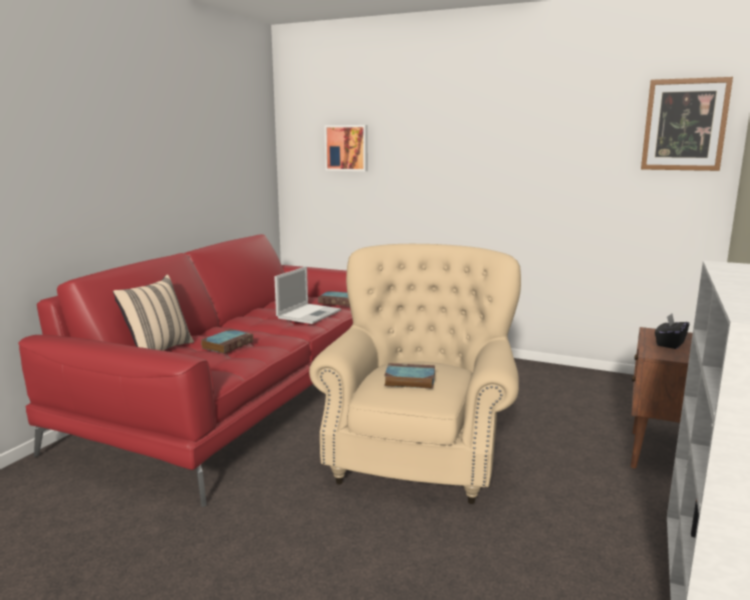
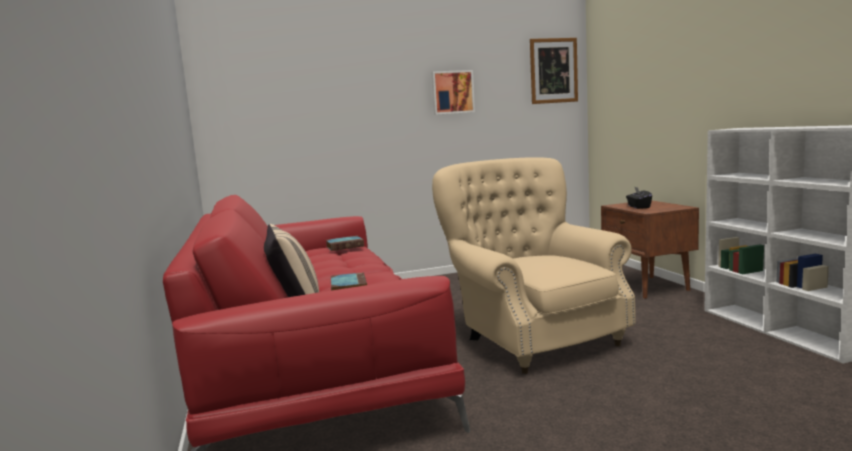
camera: 40 degrees left, 5 degrees down
(309, 314) = (347, 257): laptop -> none
(347, 148) = (281, 102): picture -> picture (452, 92)
(408, 380) = (547, 264): book -> none

